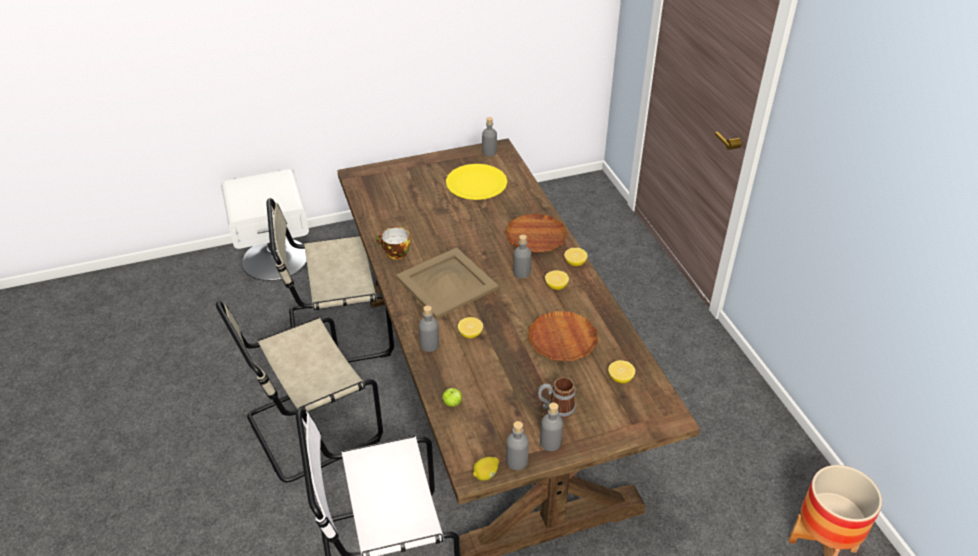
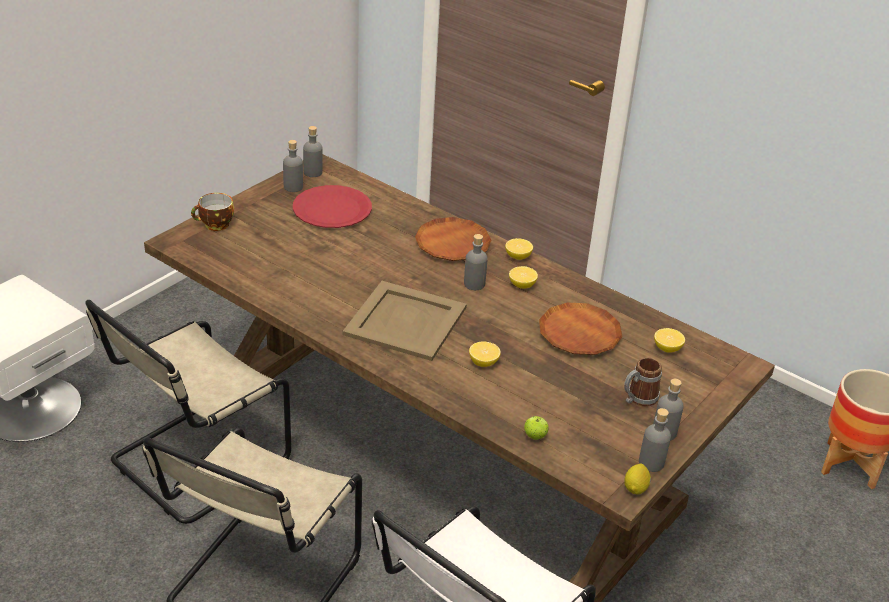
camera: 35 degrees left, 5 degrees down
(394, 253) = (314, 310): cup -> cup (215, 225)
(429, 345) = (452, 389): grey bottle -> grey bottle (293, 187)
(476, 183) = (332, 209): yellow plate -> red plate

